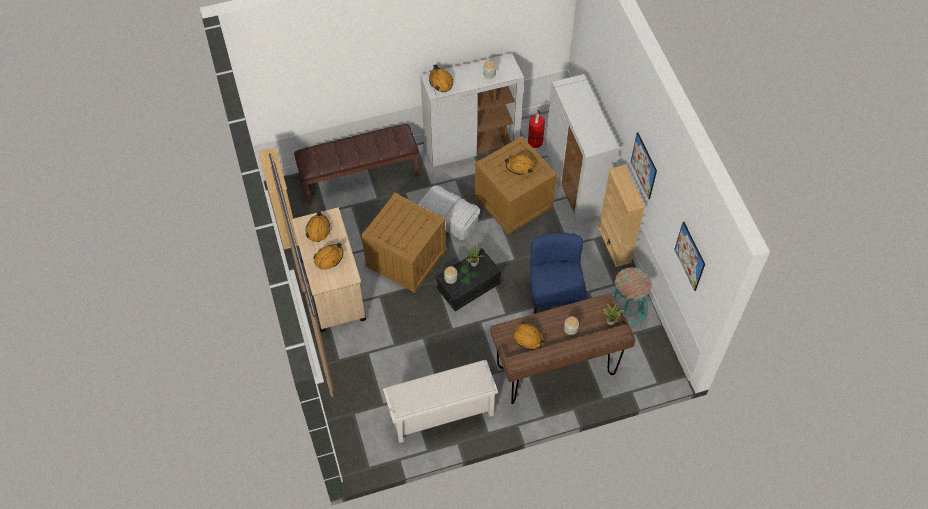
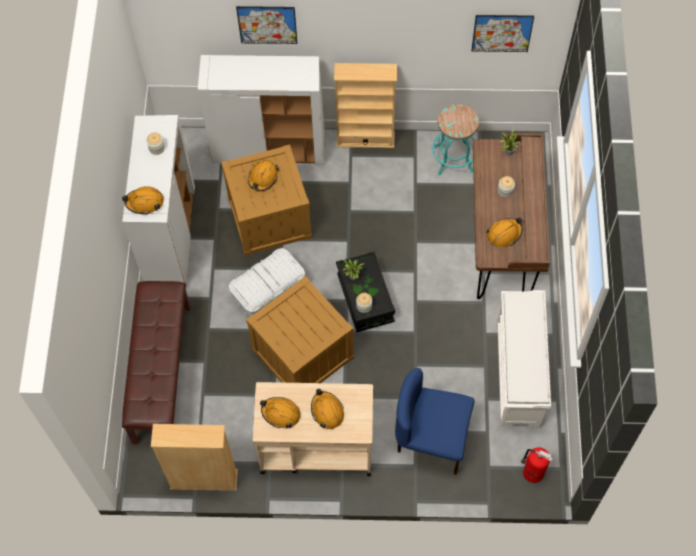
camera: 70 degrees left, 5 degrees up
(535, 141) = (195, 169): fire extinguisher -> fire extinguisher (532, 472)
(554, 299) = (413, 219): blue chair -> blue chair (431, 438)
(643, 166) = (370, 34): picture -> picture (267, 24)

